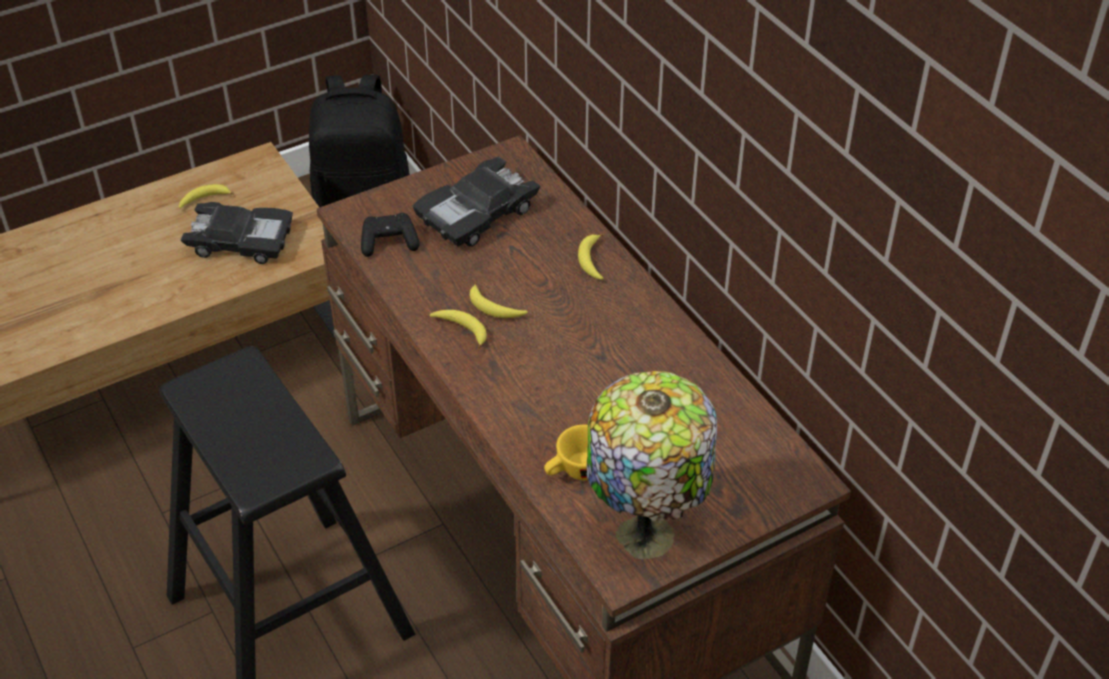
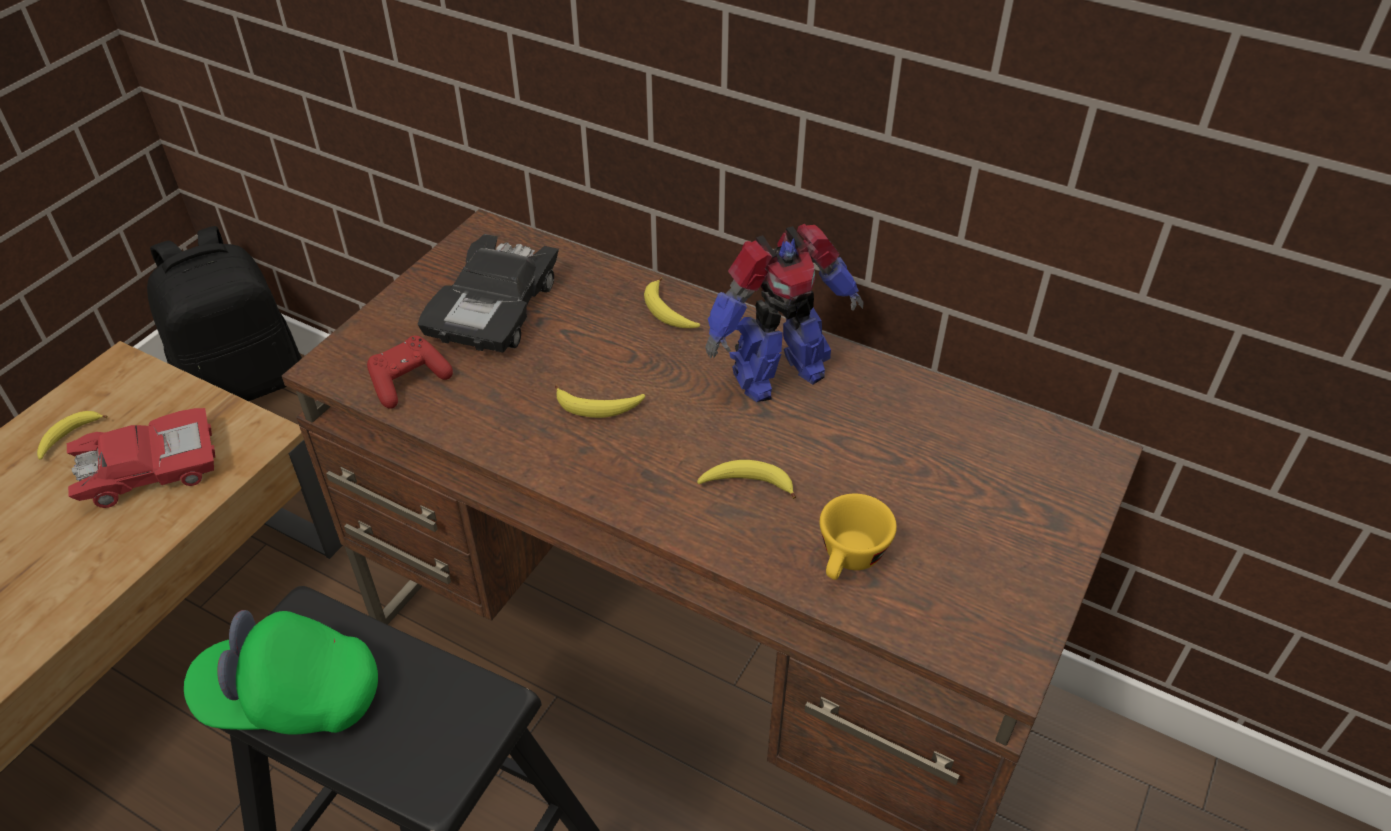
camera: 30 degrees left, 0 degrees up
(211, 407) = (291, 698): none -> green cap
(240, 241) = (149, 468): black toy car -> red toy car
(389, 243) = (409, 381): black game controller -> red game controller
(462, 330) = (578, 449): banana -> banana (747, 484)
(631, 333) = (776, 374): none -> toy robot
(648, 532) = (989, 596): table lamp -> none

